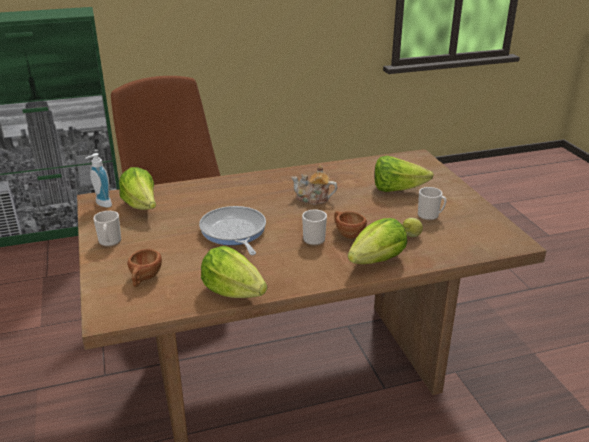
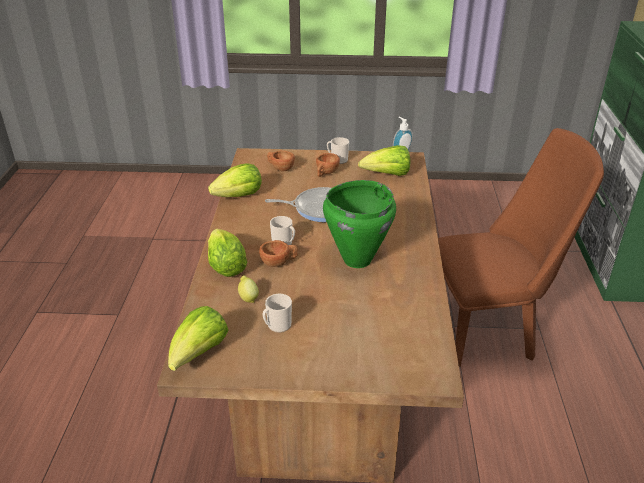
camera: 110 degrees right, 5 degrees up
(149, 243) = (326, 173): none -> brown cup
(313, 199) = (356, 260): teapot -> green cooking pot
(397, 189) = (348, 322): lettuce -> lettuce (199, 354)

